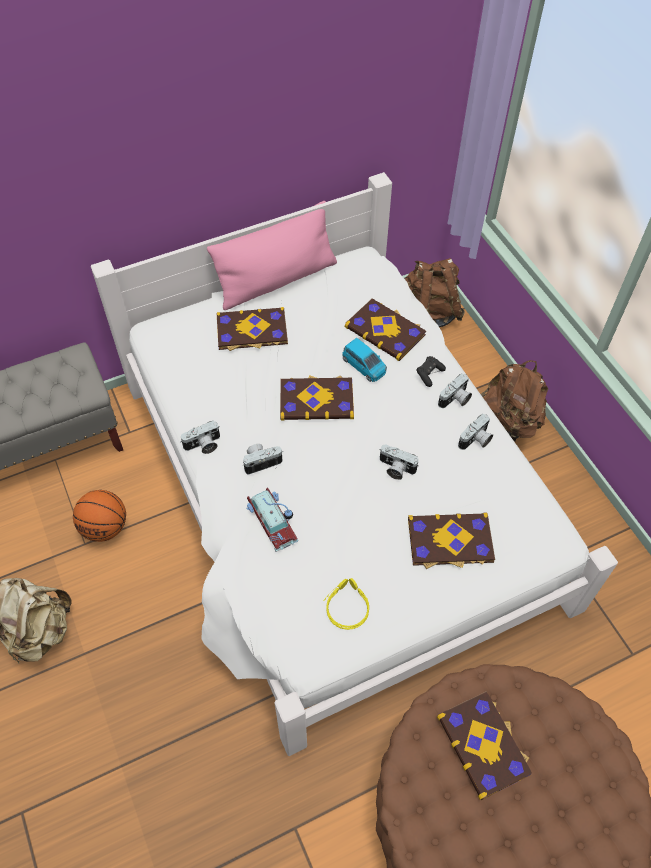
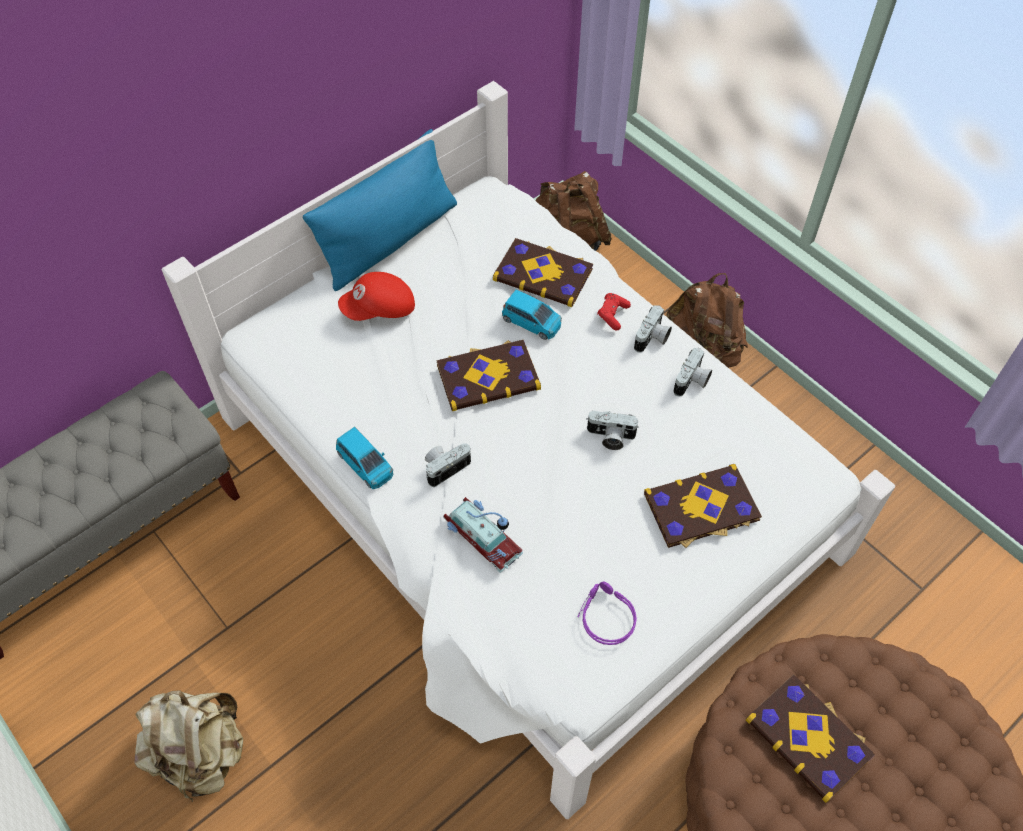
camera: 15 degrees left, 0 degrees up
(105, 527) = (247, 600): basketball -> none
(203, 445) = (365, 464): camera -> blue toy car
(252, 331) = (380, 309): book -> red cap
(277, 280) = (390, 240): pink pillow -> blue pillow
(346, 605) = (605, 616): yellow headphones -> purple headphones
(429, 374) = (612, 315): black game controller -> red game controller

